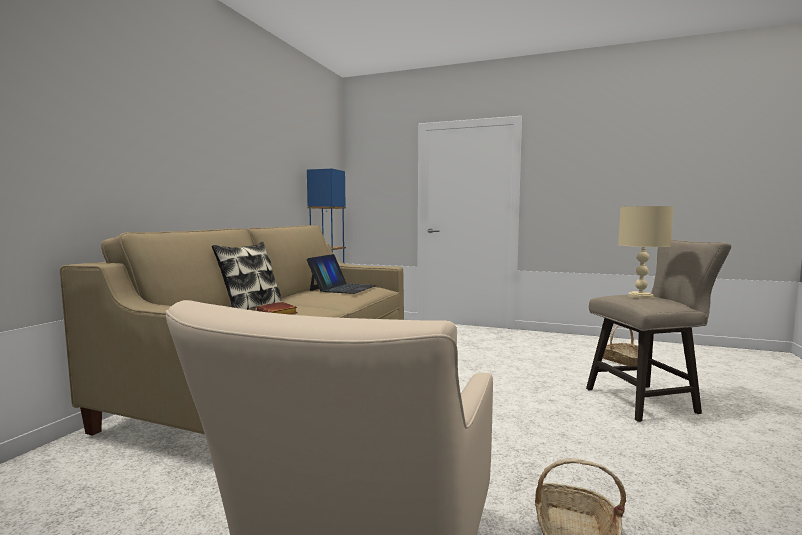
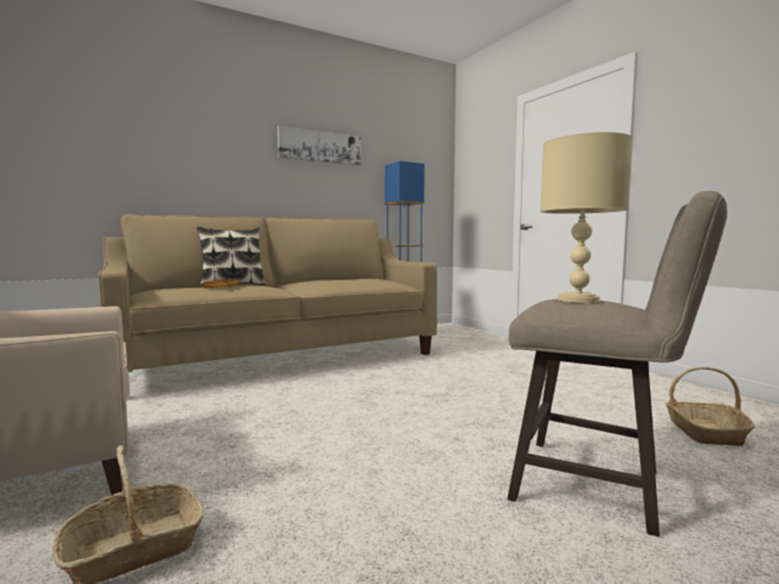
camera: 40 degrees right, 0 degrees up
(260, 147) = (320, 147): none -> picture
(343, 288) = (353, 279): laptop -> none

